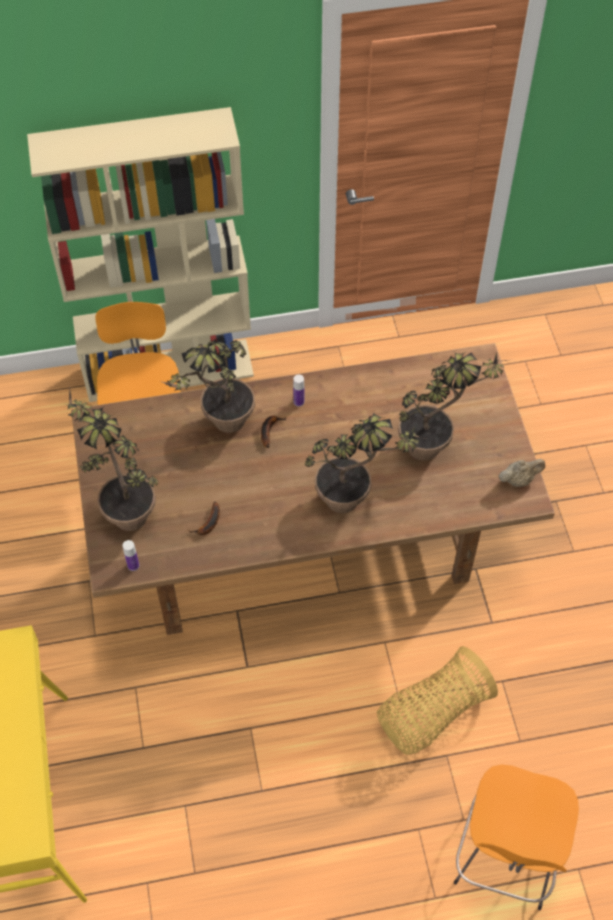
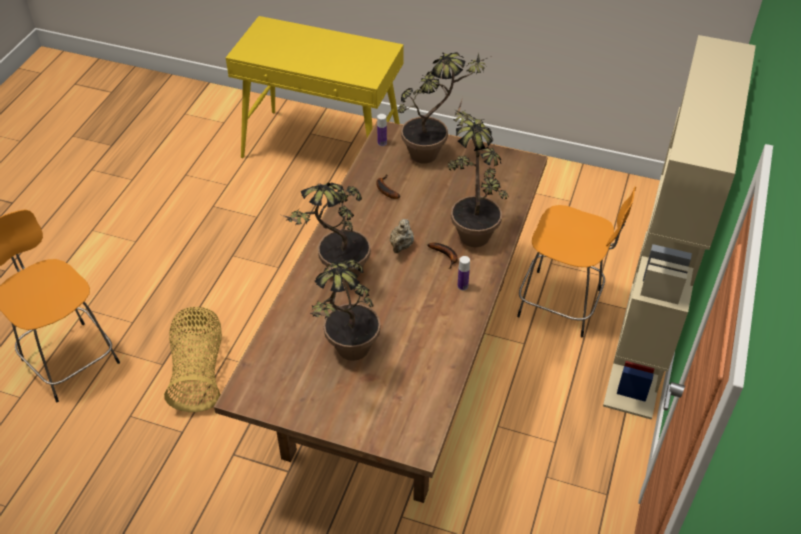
camera: 120 degrees right, 10 degrees down
(519, 480) = (266, 399): beige teapot -> beige teapot (401, 246)

